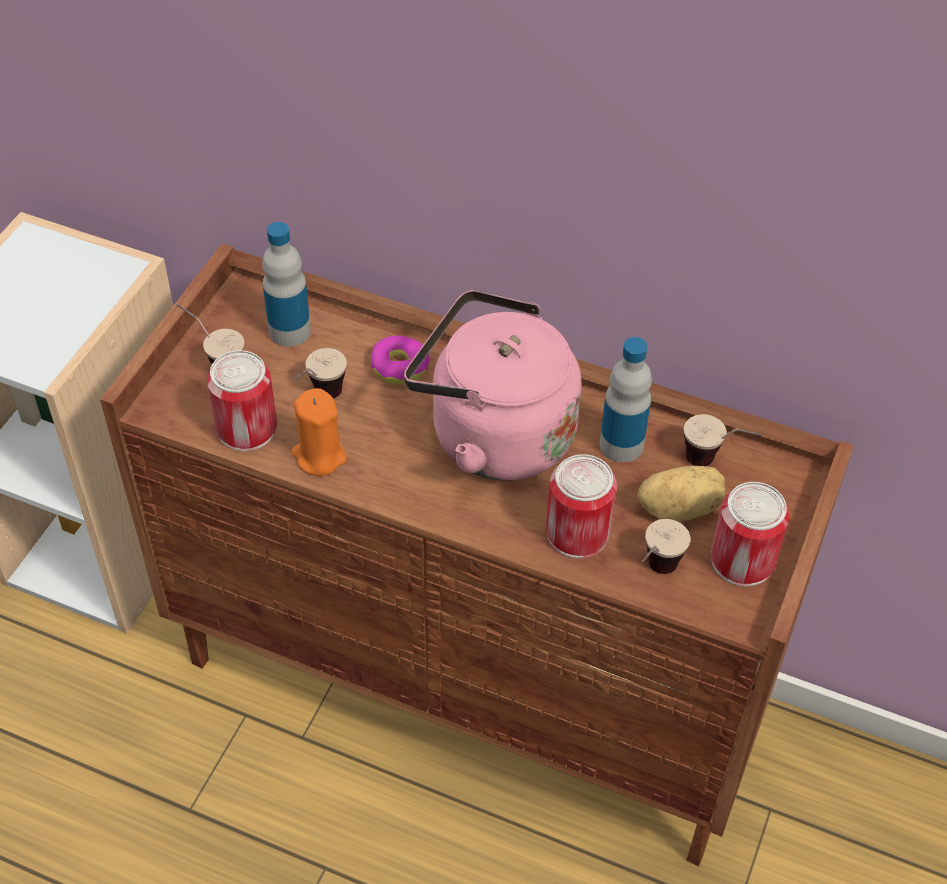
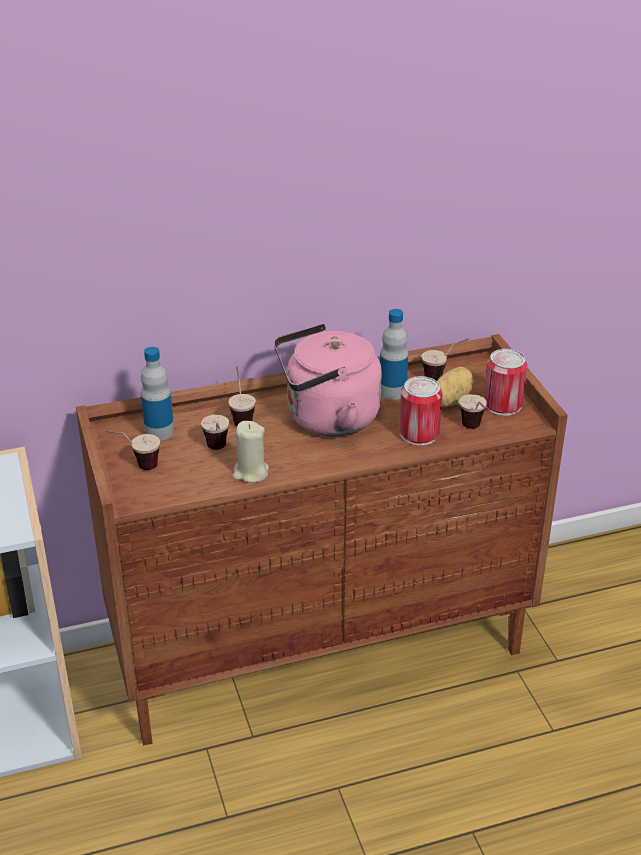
camera: 40 degrees left, 15 degrees down
(246, 428) = (194, 482): can -> none
(319, 456) = (250, 473): orange candle -> beige candle
(400, 367) = (241, 417): donut -> cup

